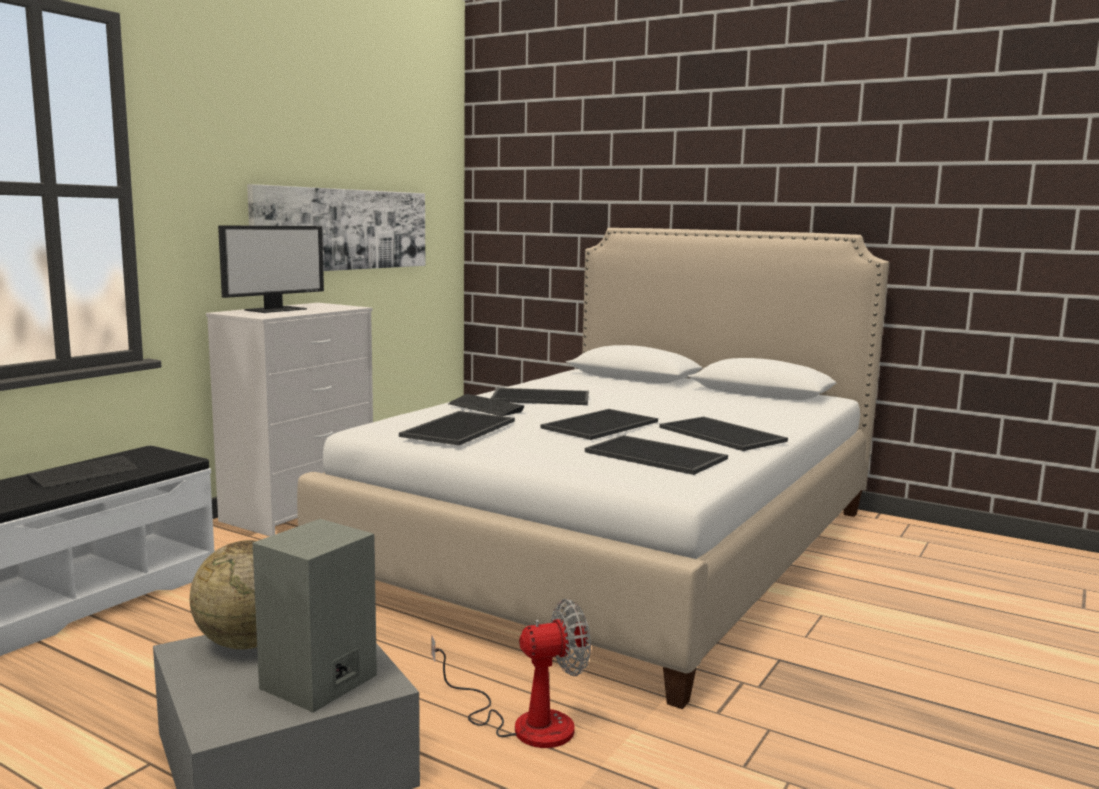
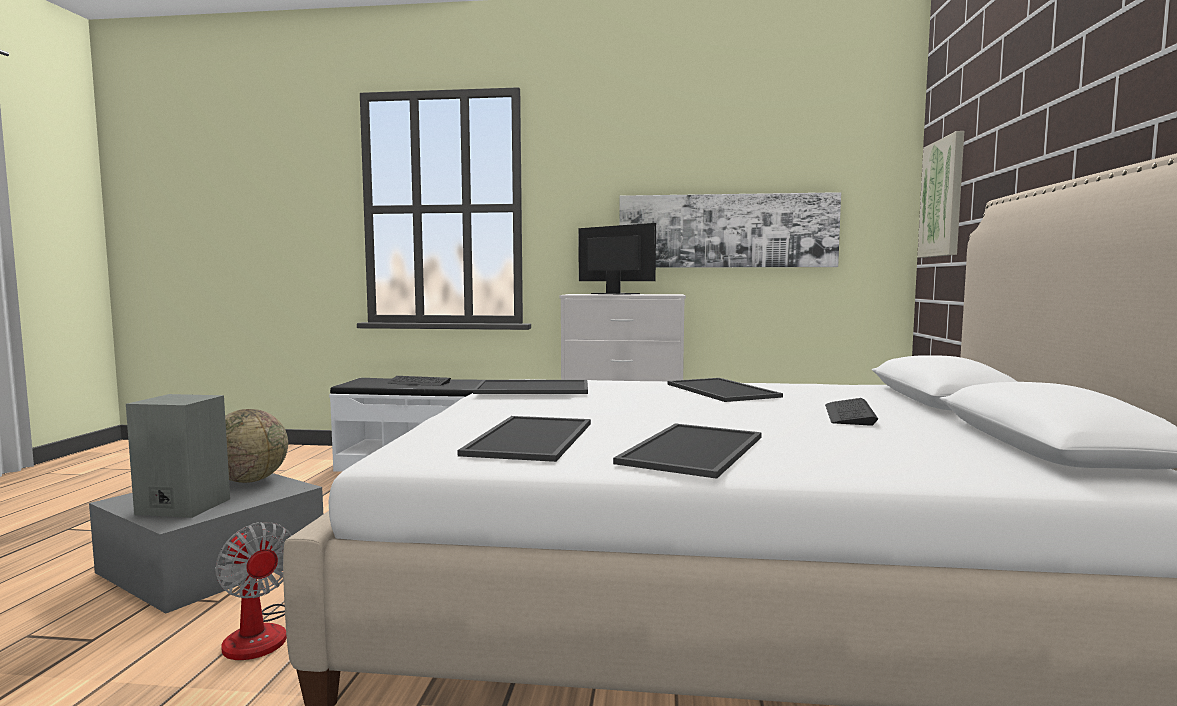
camera: 65 degrees right, 5 degrees down
(275, 309) = (614, 294): monitor -> monitor turned 150 degrees counterclockwise
(485, 407) = (631, 384): keyboard -> keyboard (849, 414)
(509, 209) = (943, 198): none -> picture
(599, 424) = (638, 412): tray -> none

